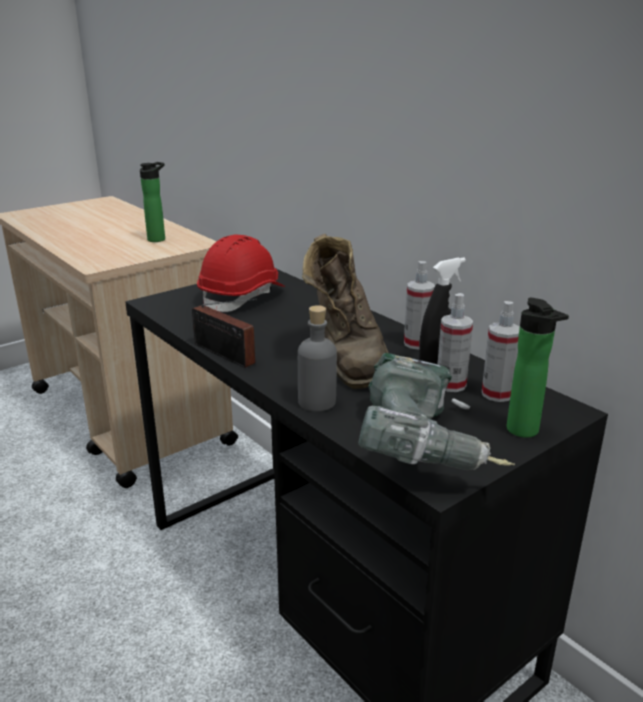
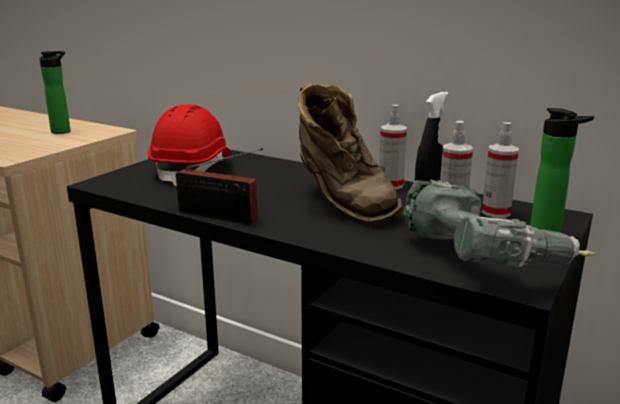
camera: 20 degrees left, 5 degrees down
(317, 402) = (348, 242): grey bottle -> none

